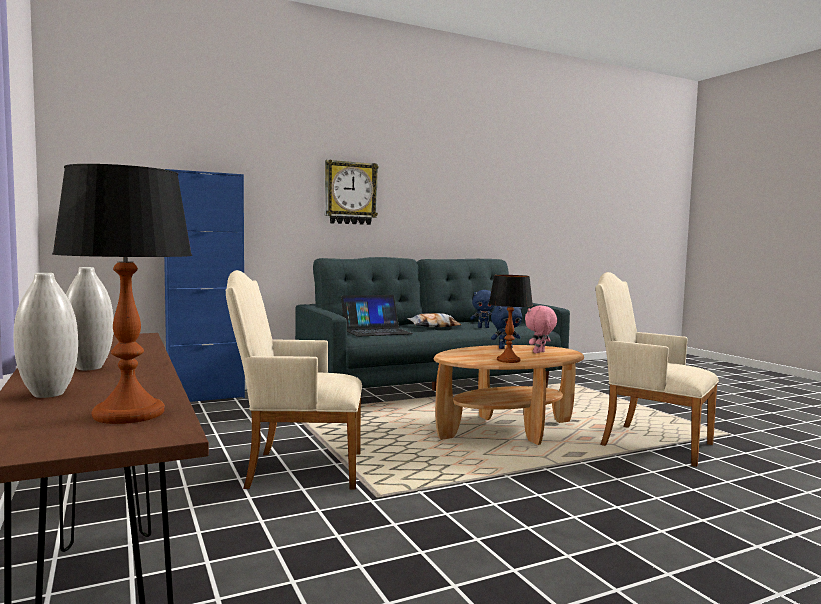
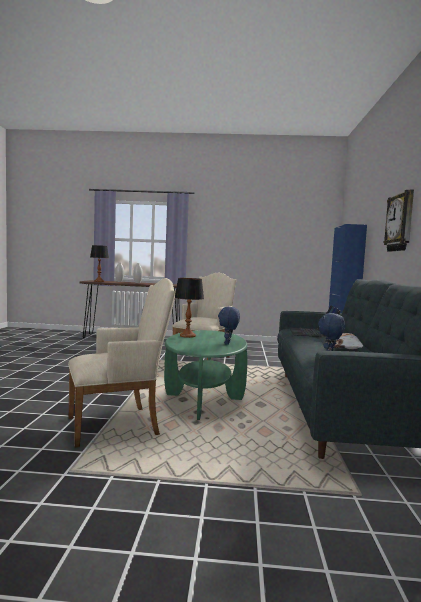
camera: 120 degrees right, 0 degrees up
(507, 430) = (204, 398): brown coffee table -> green coffee table
(539, 352) = (201, 345): pink plush toy -> none

